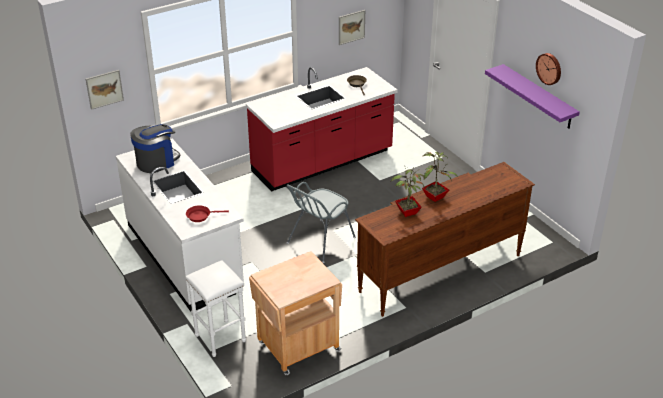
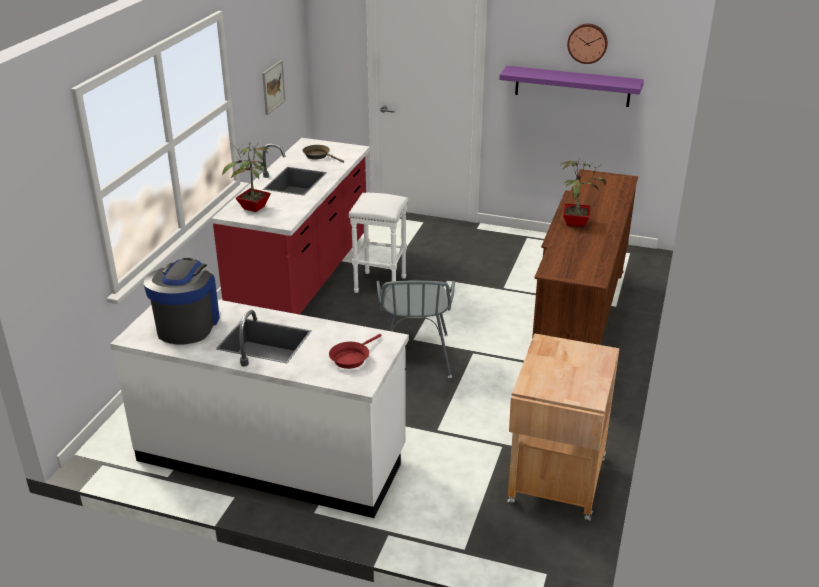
camera: 40 degrees left, 5 degrees down
(104, 89) = (45, 240): picture -> none
(221, 338) = (455, 525): white stool -> white stool (381, 284)
(406, 212) = (574, 248): potted plant -> potted plant (253, 208)

